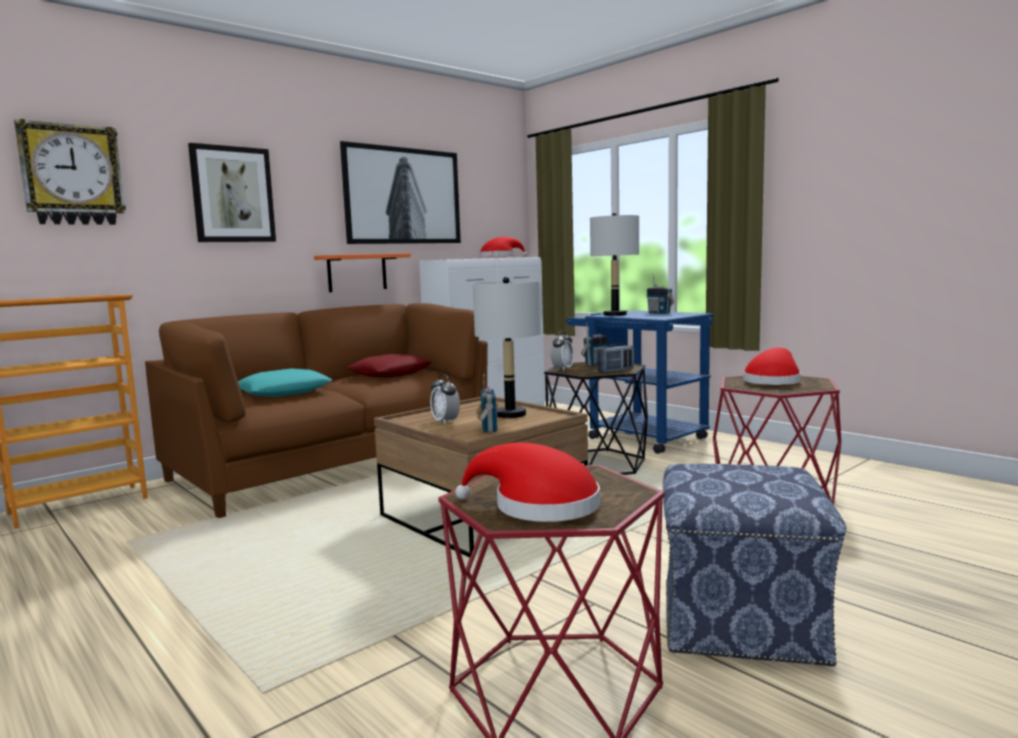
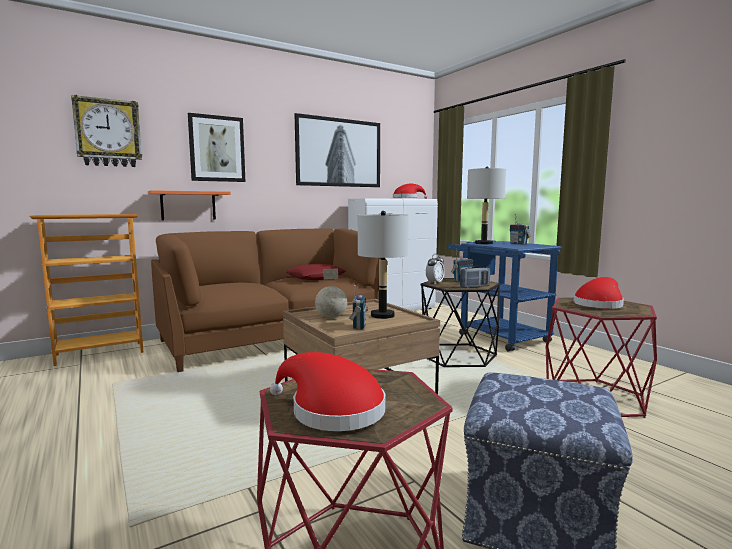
camera: 10 degrees right, 0 degrees up
(284, 391) = (236, 286): turquoise pillow -> none
(357, 272) = (303, 205): orange shelf -> orange shelf (188, 205)
(445, 422) = (331, 318): alarm clock -> globe

